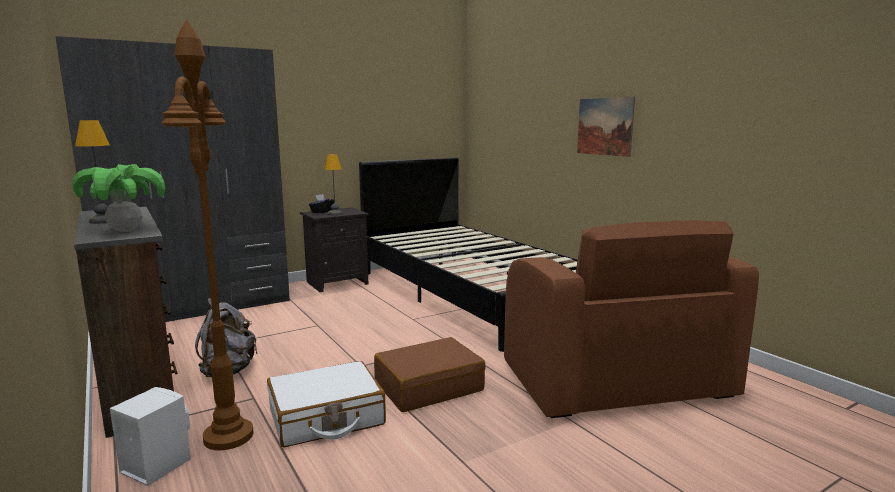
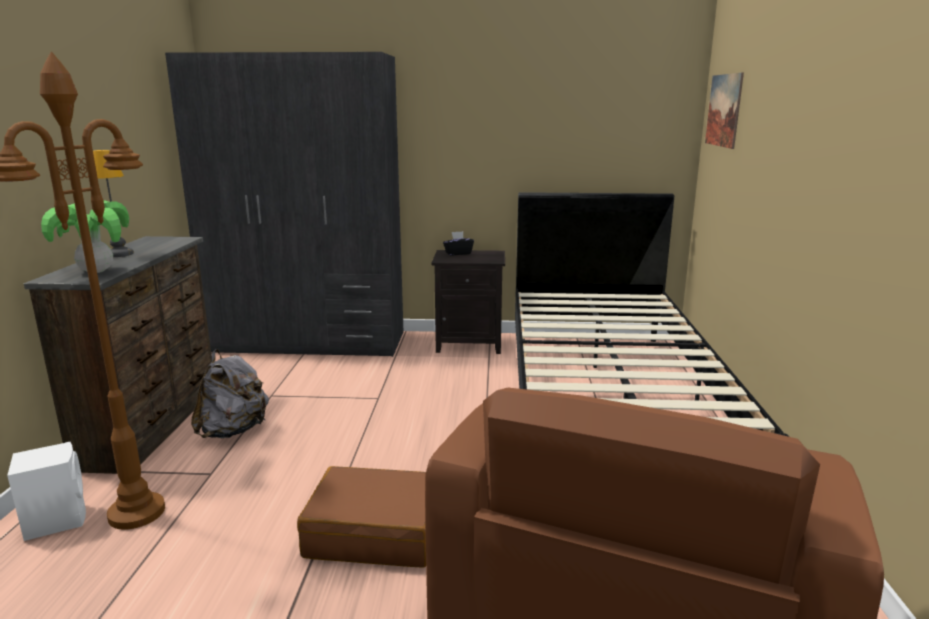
camera: 35 degrees right, 5 degrees up
(326, 418) = (231, 529): white suitcase -> none
(334, 214) = (465, 259): table lamp -> none
(604, 126) = (835, 174): picture -> picture (723, 110)

